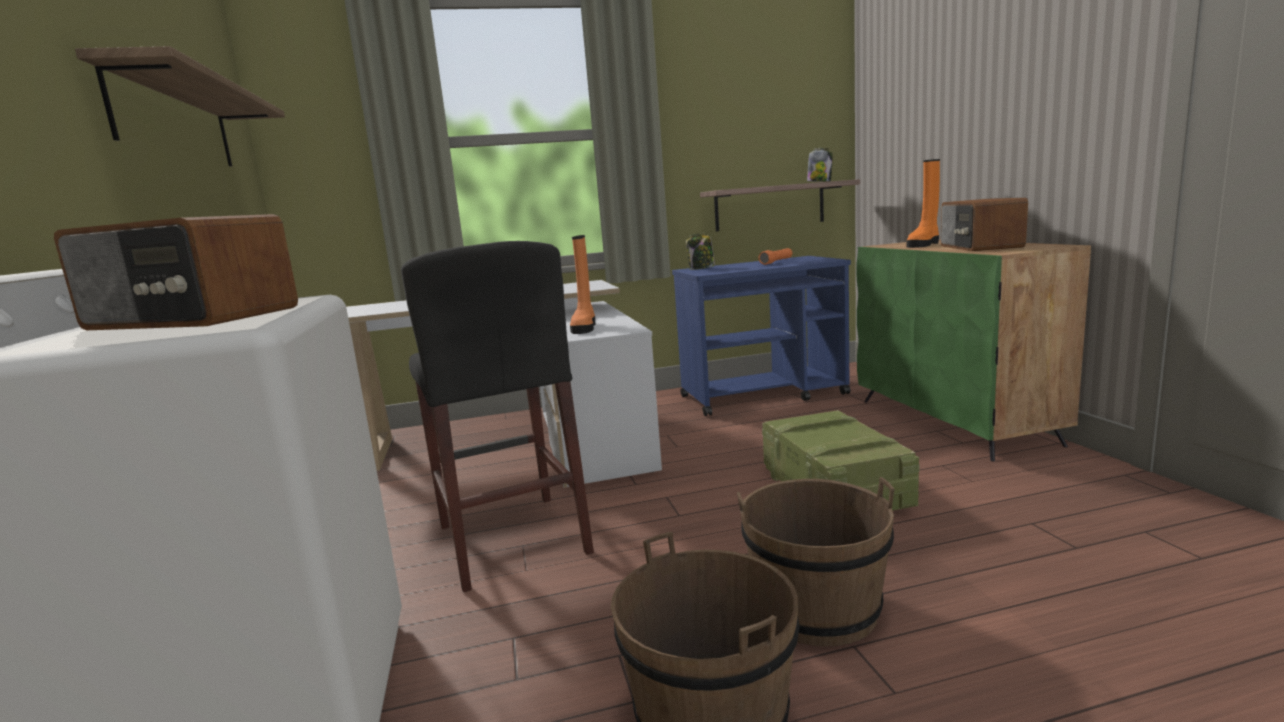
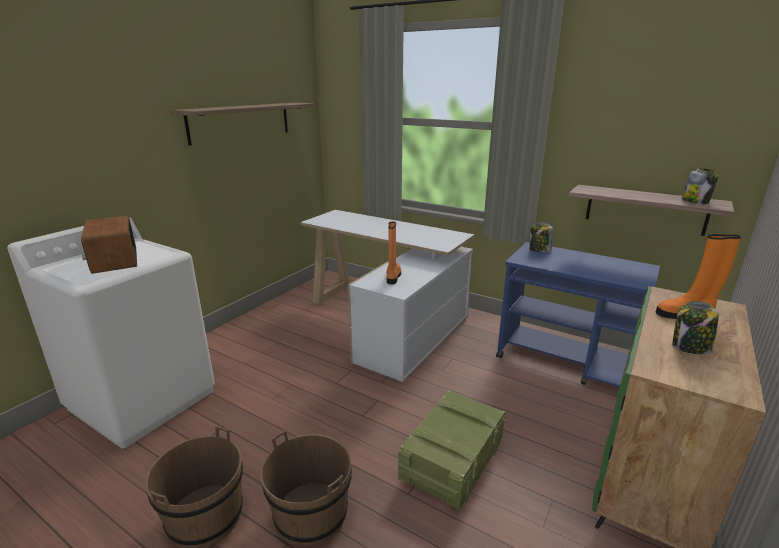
camera: 45 degrees right, 10 degrees up
(512, 538) = (294, 378): black stool -> none
(584, 328) = (393, 277): orange boot -> orange boot turned 135 degrees clockwise
(776, 262) = (603, 265): orange flashlight -> none
(979, 247) = (690, 347): radio -> jar

